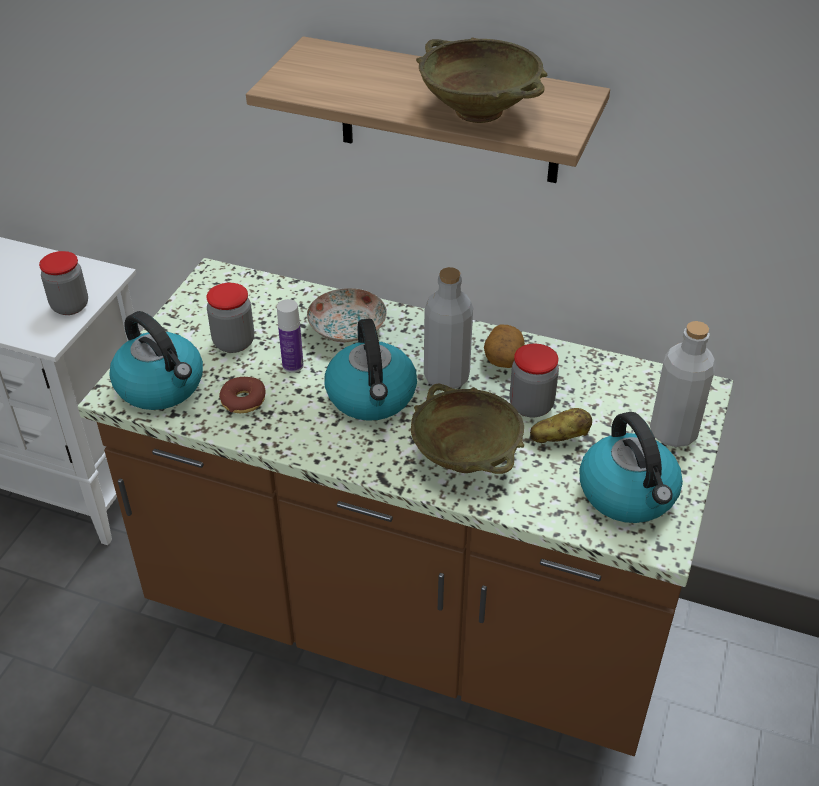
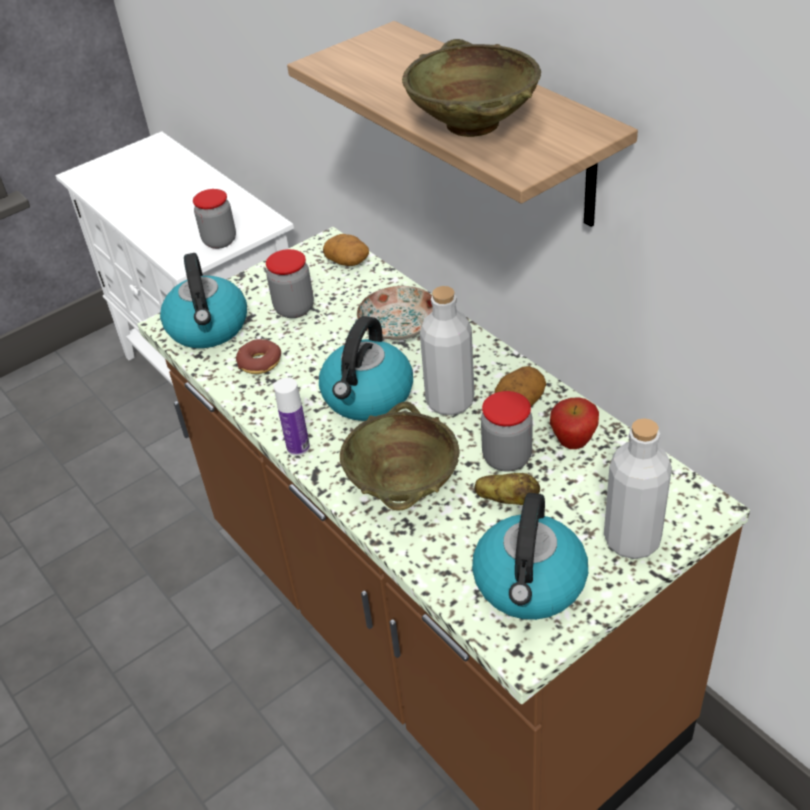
camera: 35 degrees right, 0 degrees up
(249, 285) = (348, 261): none -> potato
(293, 365) = (325, 345): bottle -> bottle (298, 447)
(572, 376) = (573, 443): none -> apple

